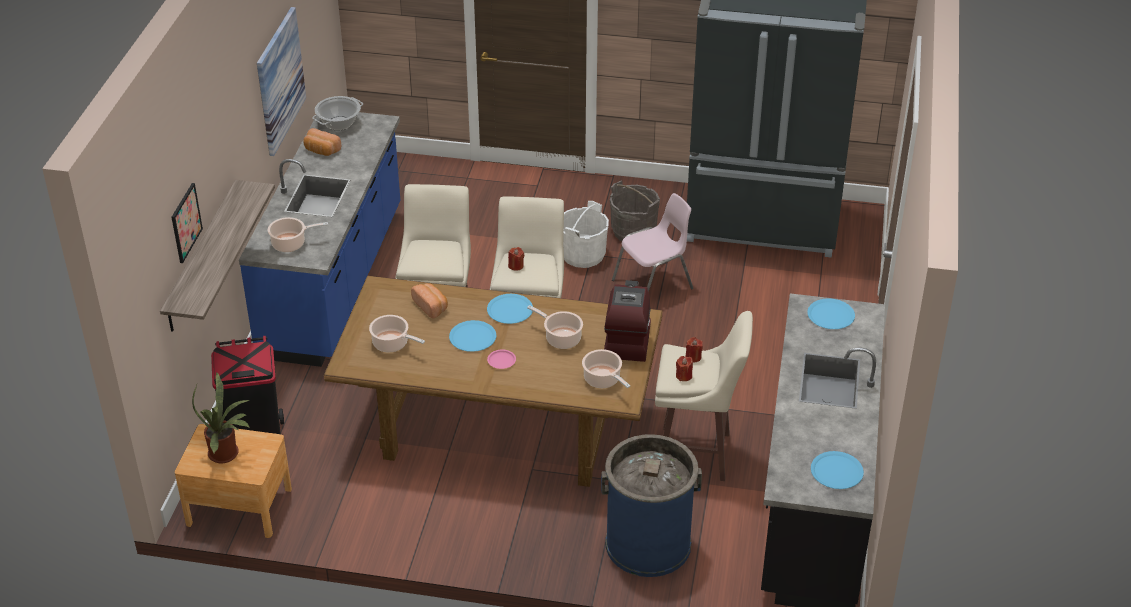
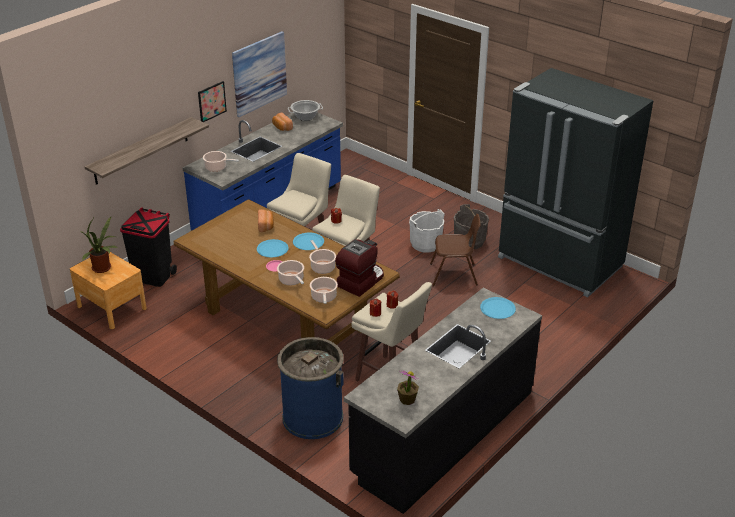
camera: 30 degrees right, 5 degrees down
(186, 222) = (126, 123): picture -> picture (212, 101)
(392, 344) = (225, 237): cooking pot -> cooking pot (292, 280)
(654, 285) = (454, 275): pink chair -> brown chair
(836, 471) = (407, 399): blue plate -> potted plant

